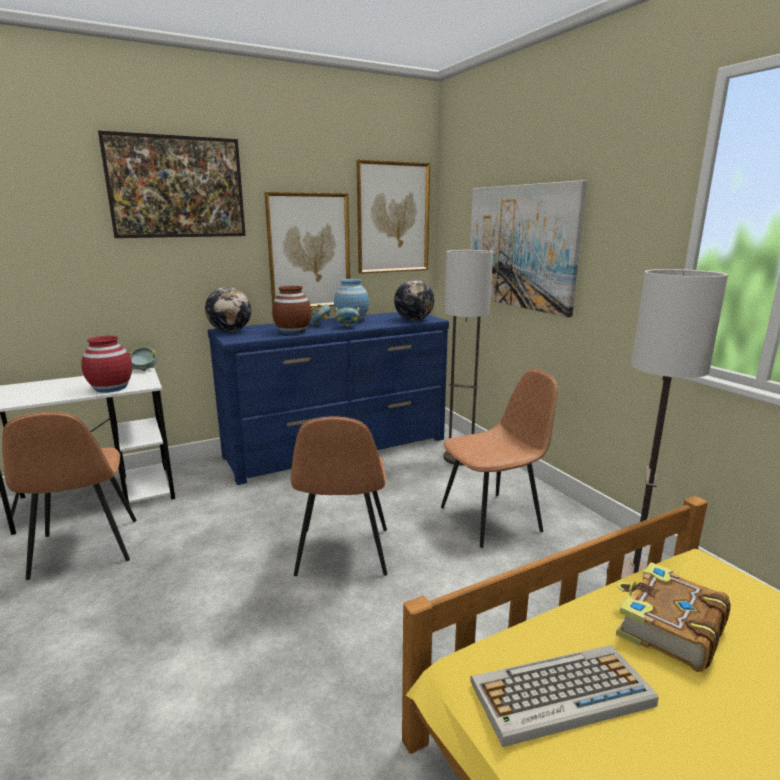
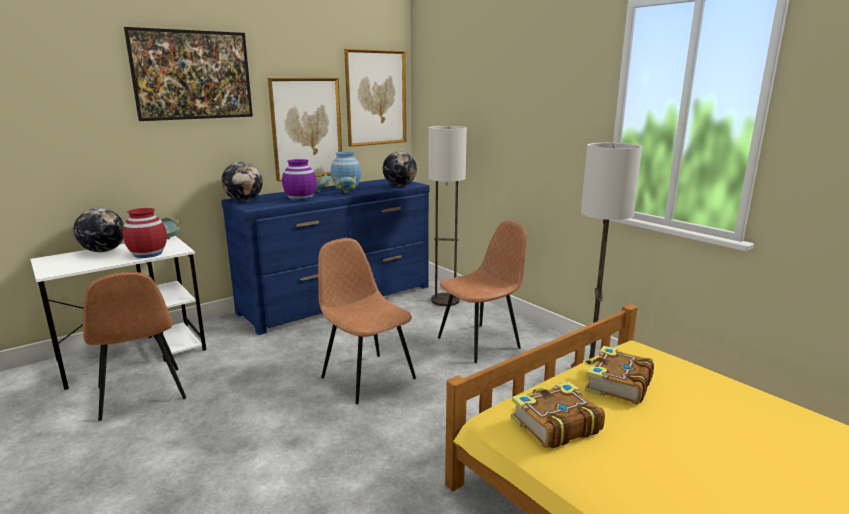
camera: 10 degrees left, 0 degrees up
(69, 382) = (103, 251): none -> globe
(293, 331) = (300, 199): brown vase -> purple vase
(342, 553) = (367, 377): brown chair -> brown chair turned 150 degrees clockwise
(520, 247) = (487, 123): picture -> none
(560, 695) = (554, 425): keyboard -> book

